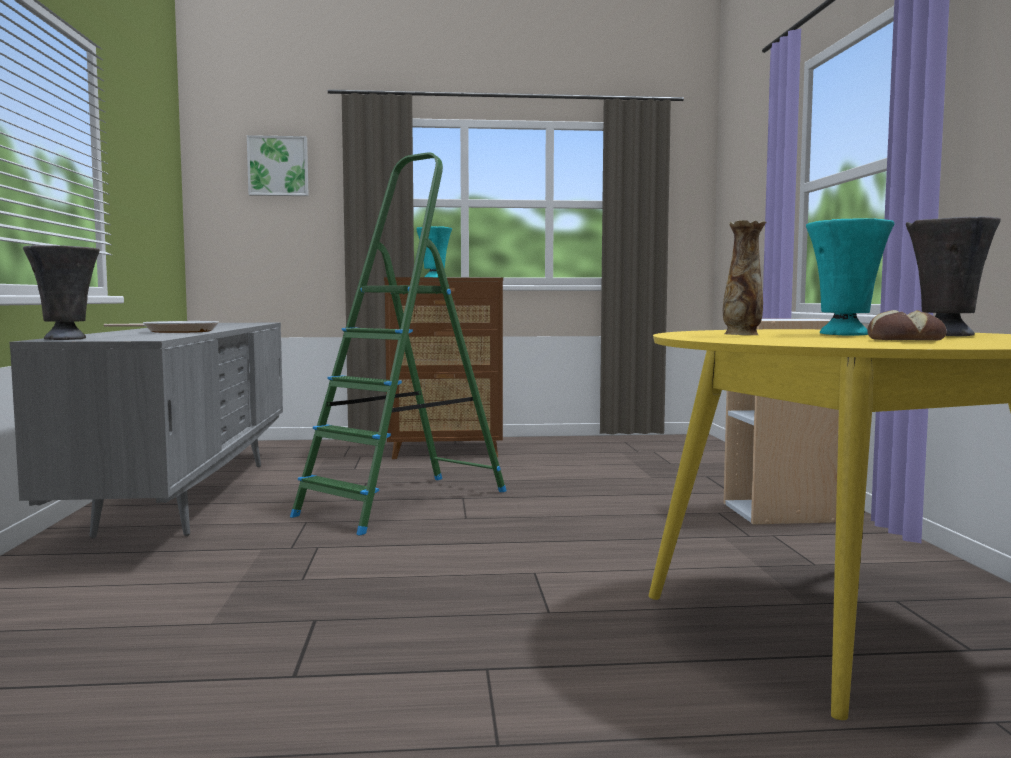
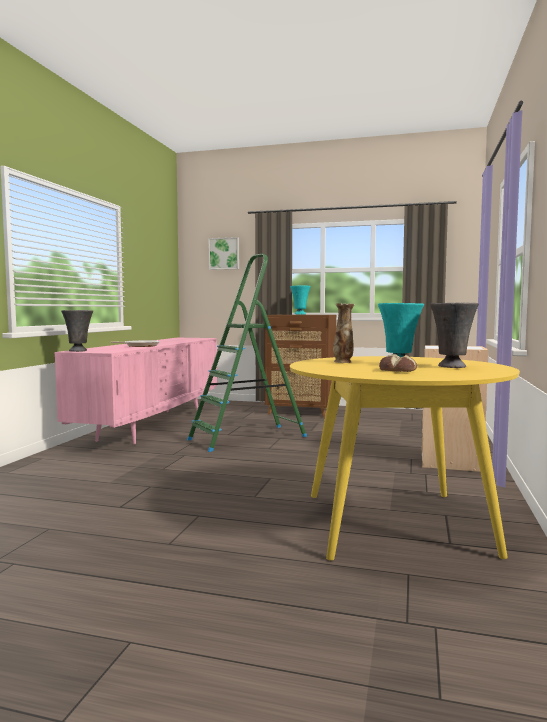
camera: 20 degrees right, 0 degrees up
(188, 496) = (152, 426): grey cabinet -> pink cabinet

